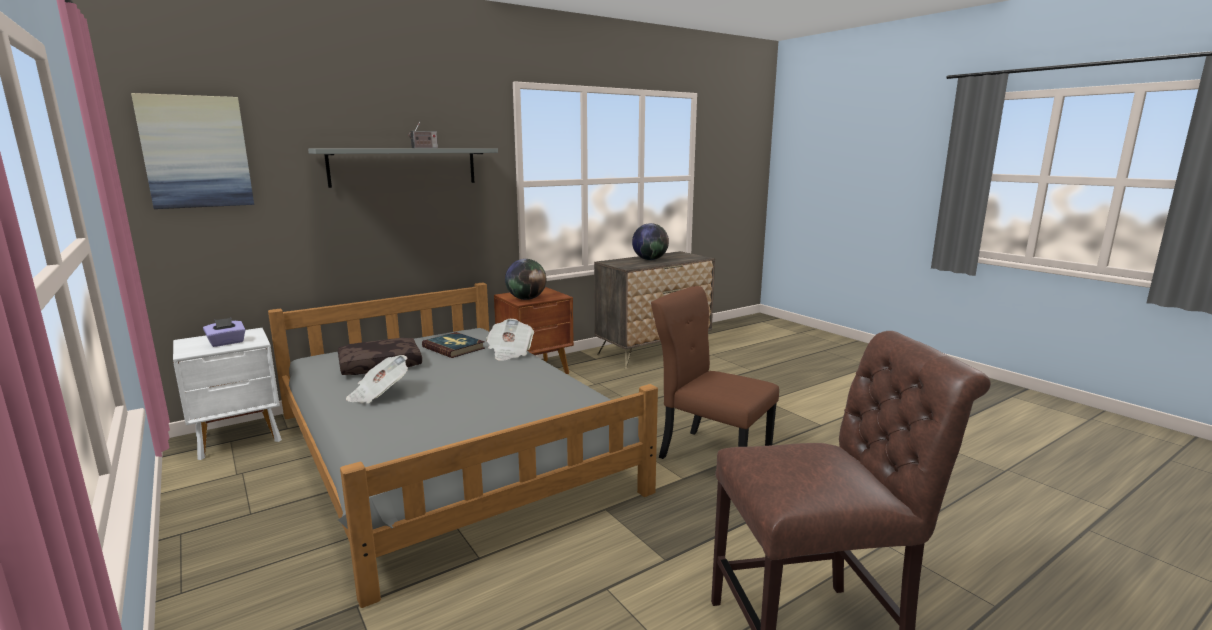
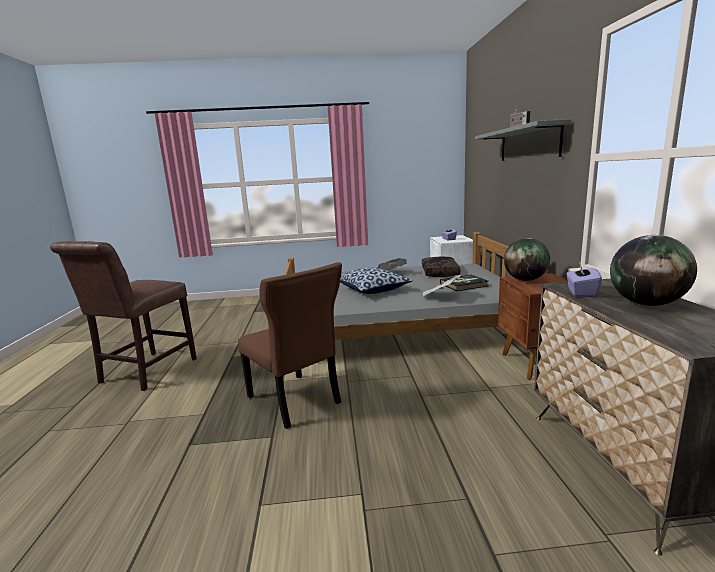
camera: 120 degrees right, 0 degrees up
(196, 152) = (477, 141): picture -> none
(496, 387) = (372, 290): none -> pillow
(641, 265) = (581, 293): none -> purple tissue box
(710, 454) = (295, 401): brown chair -> brown chair turned 75 degrees clockwise

